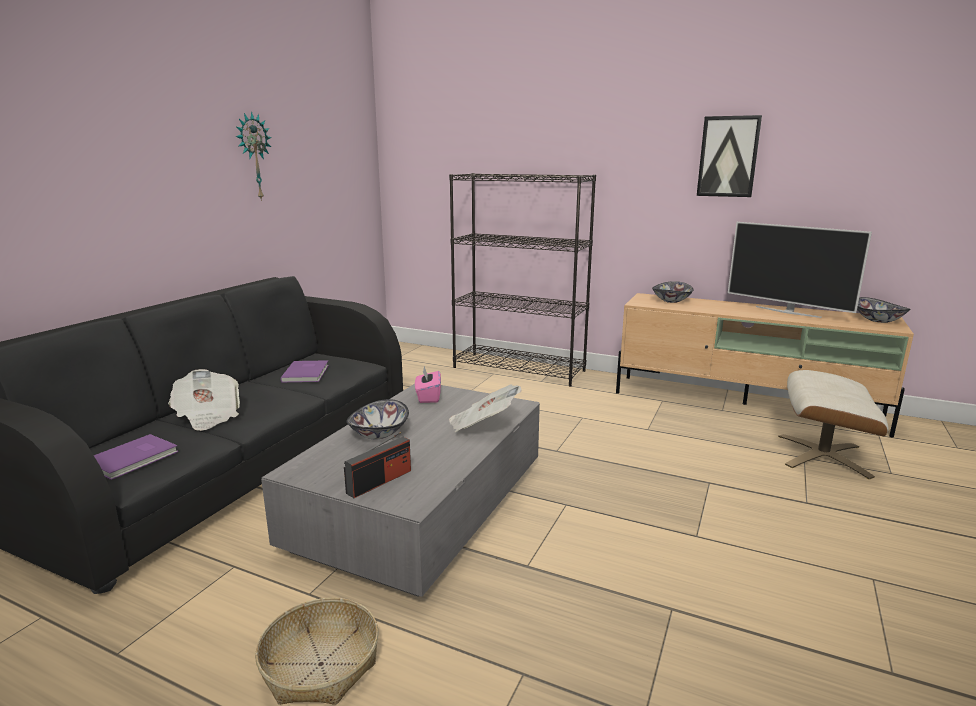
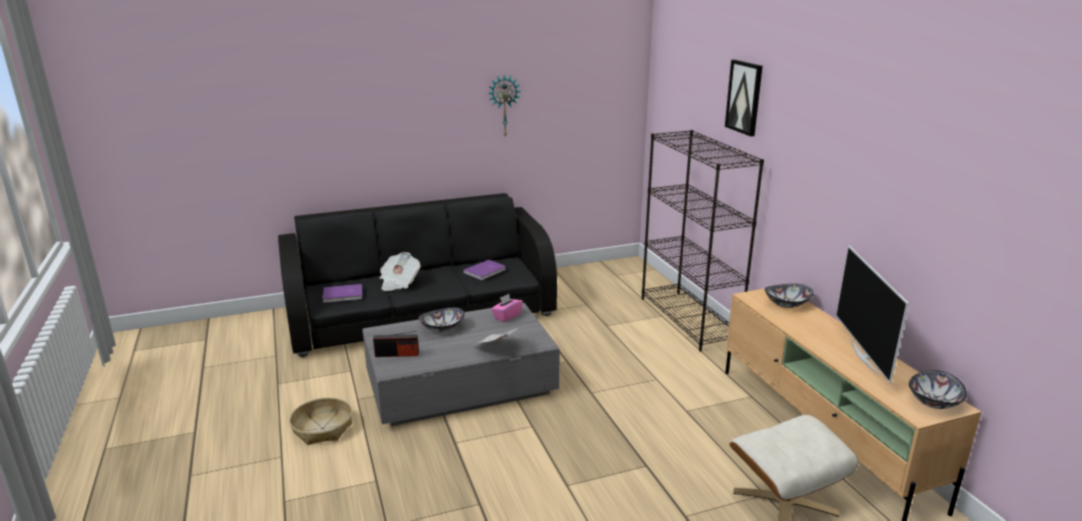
camera: 45 degrees right, 5 degrees up
(728, 156) = (860, 175): picture -> picture (744, 97)

